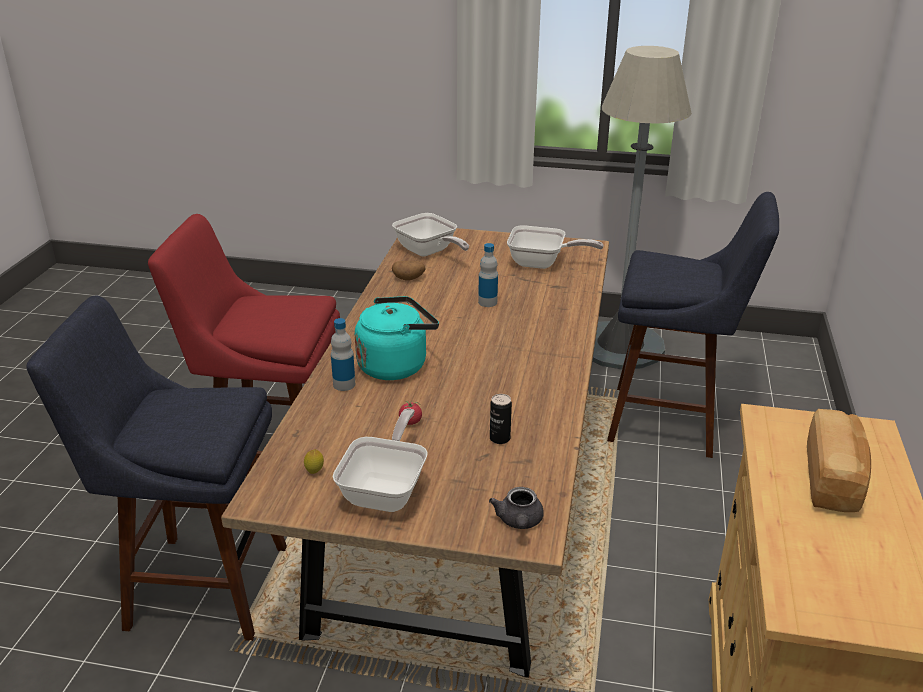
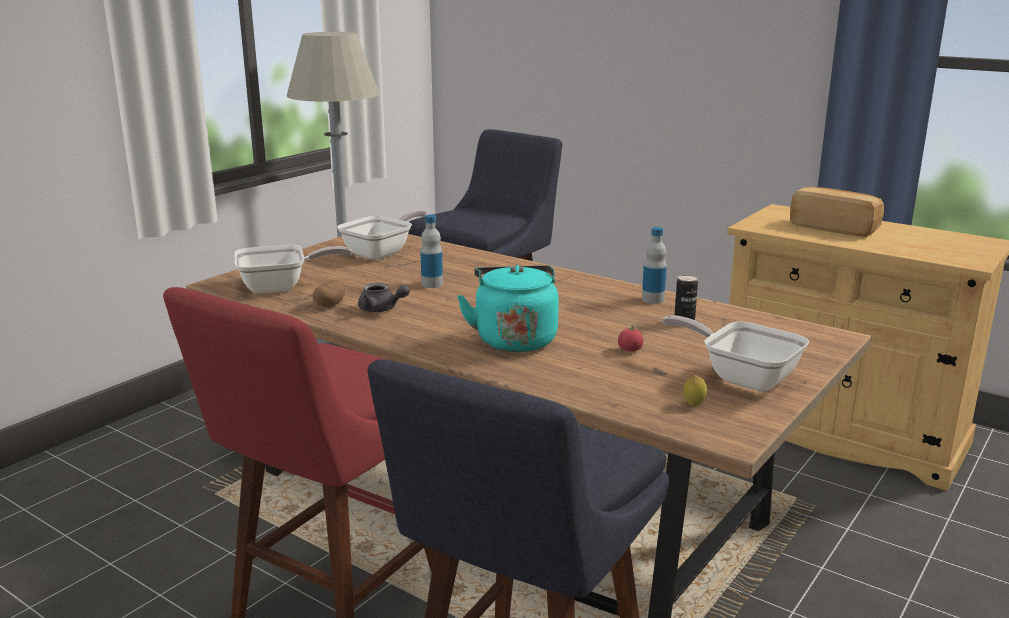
camera: 65 degrees left, 10 degrees down
(344, 384) = (531, 367): bottle -> bottle (653, 299)
(519, 522) = (812, 337): grey teapot -> grey teapot (382, 309)

